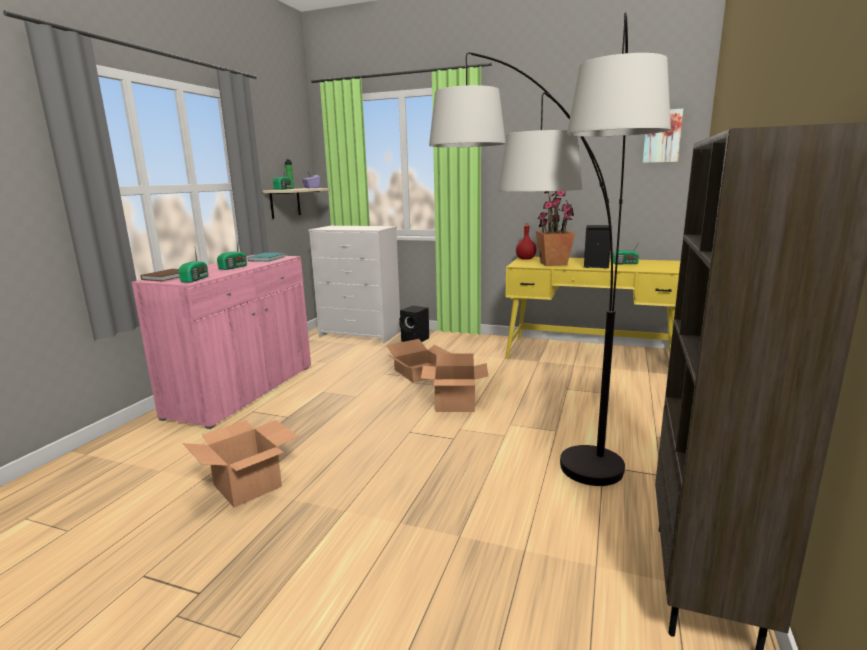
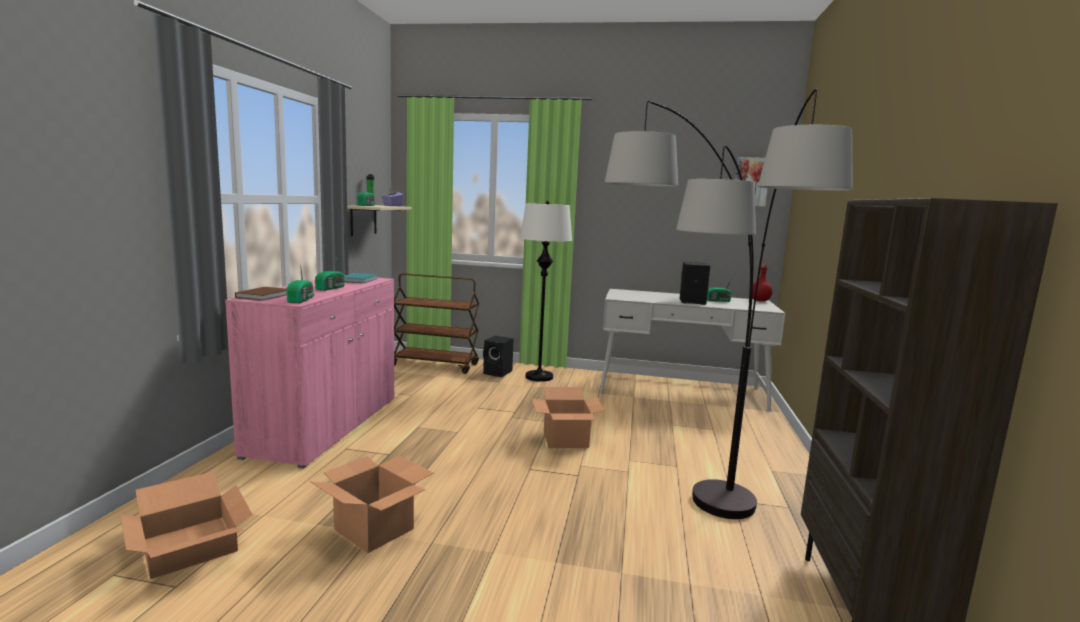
camera: 10 degrees left, 5 degrees down
(361, 334) = (435, 365): white dresser -> brown cart
(421, 372) = (518, 406): cardboard box -> cardboard box (191, 545)
(452, 343) = (539, 377): none -> white floor lamp
(525, 259) = (618, 292): red bottle -> red bottle (759, 300)
(553, 263) = (650, 298): potted plant -> none
(590, 355) = (681, 390): yellow desk -> white desk

